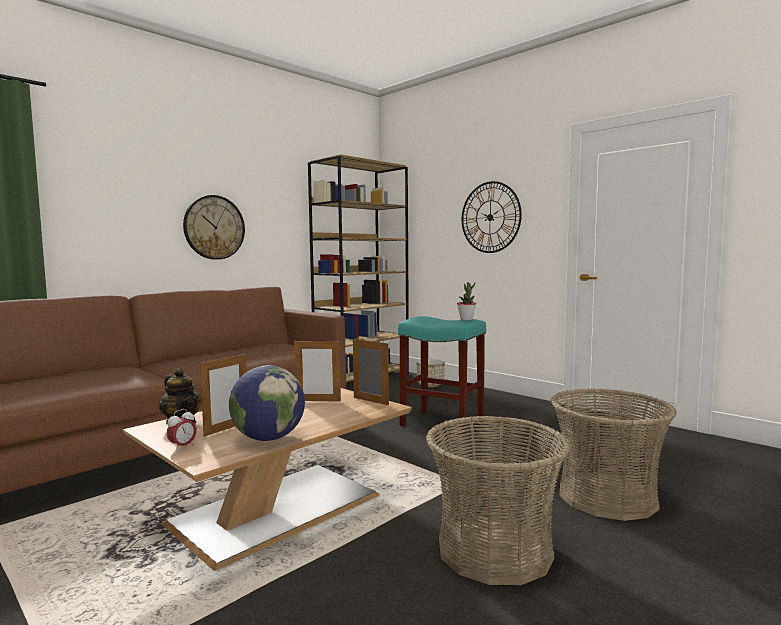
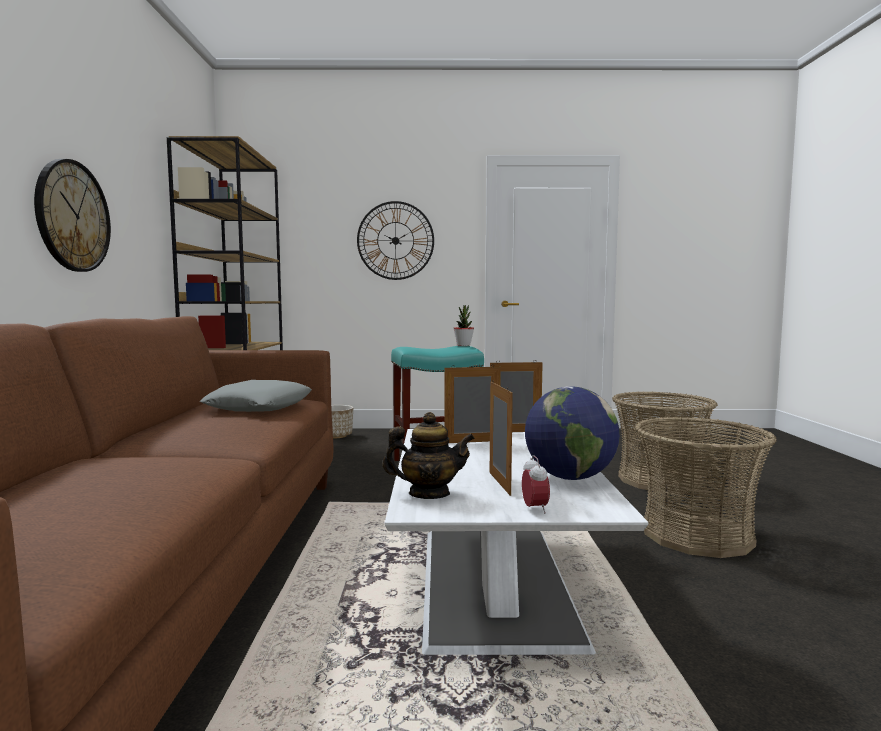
camera: 45 degrees left, 0 degrees up
(265, 351) = (259, 406): none -> grey pillow
(279, 507) = (493, 579): brown coffee table -> white coffee table
(318, 401) = (472, 442): picture frame -> picture frame turned 150 degrees counterclockwise

